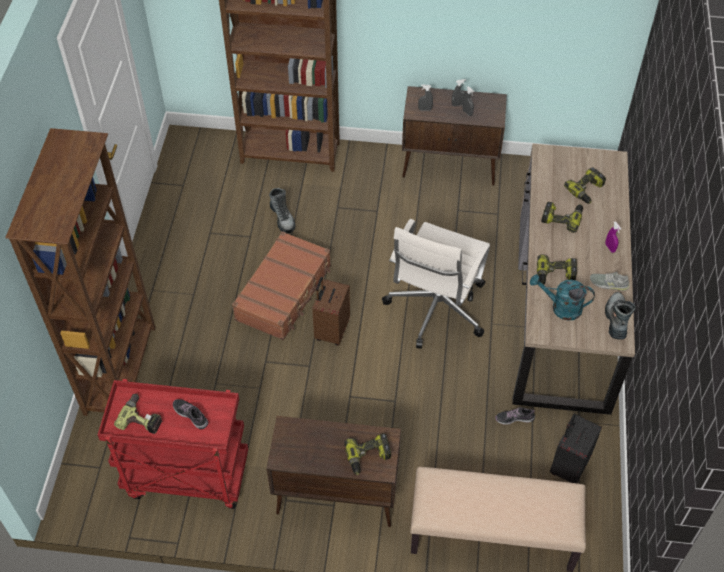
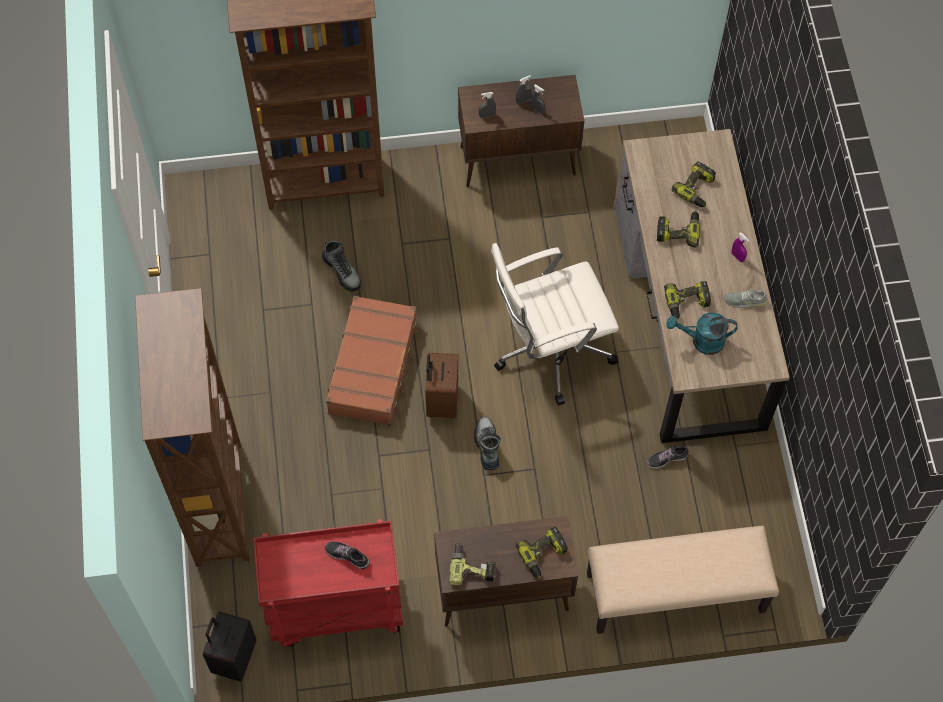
camera: 15 degrees left, 10 degrees up
(142, 417) = (297, 570): power drill -> power drill (473, 566)
(435, 309) = (549, 349): white office chair -> white office chair turned 60 degrees clockwise
(568, 466) = (735, 499): black suitcase -> black suitcase (233, 657)
(616, 319) = (762, 341): boot -> boot (487, 445)

